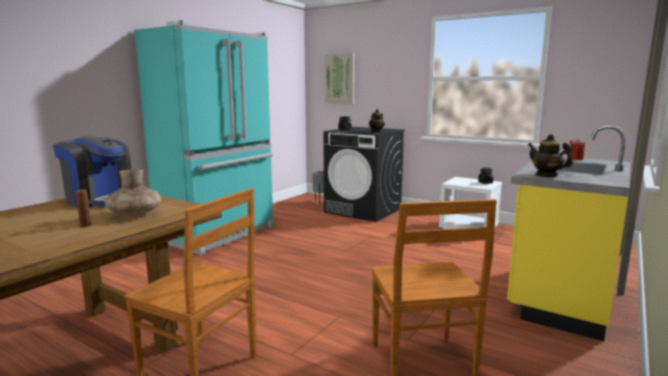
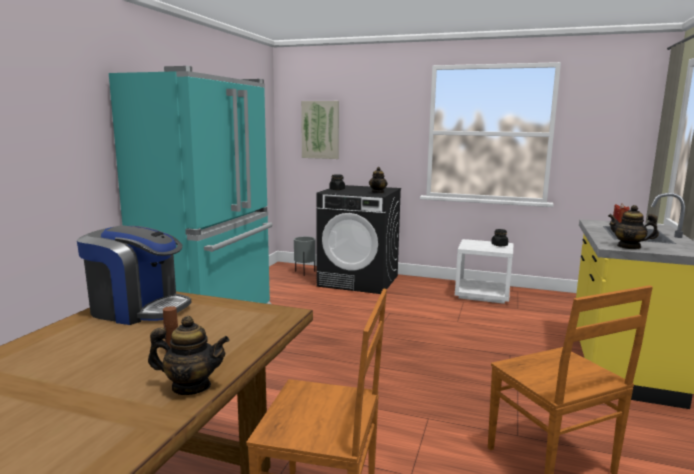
camera: 15 degrees left, 0 degrees up
(69, 243) = (191, 386): none -> teapot
(134, 214) = (217, 329): brown vase -> none

